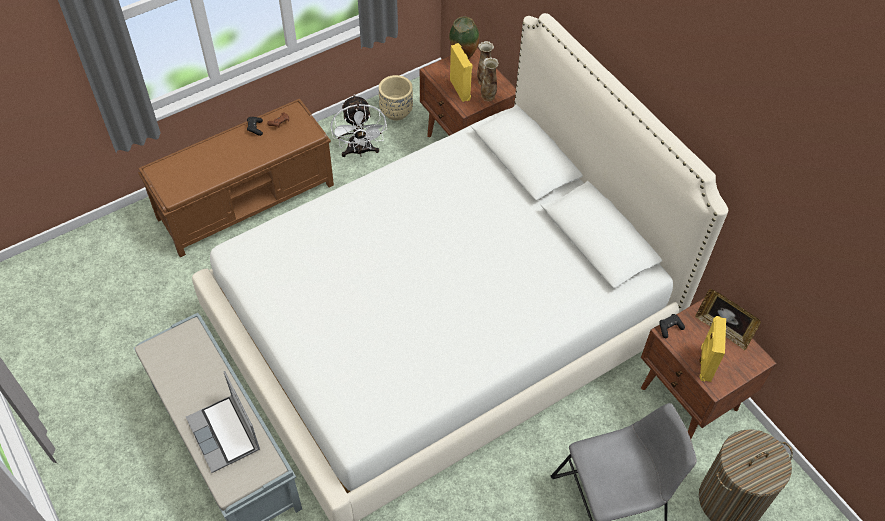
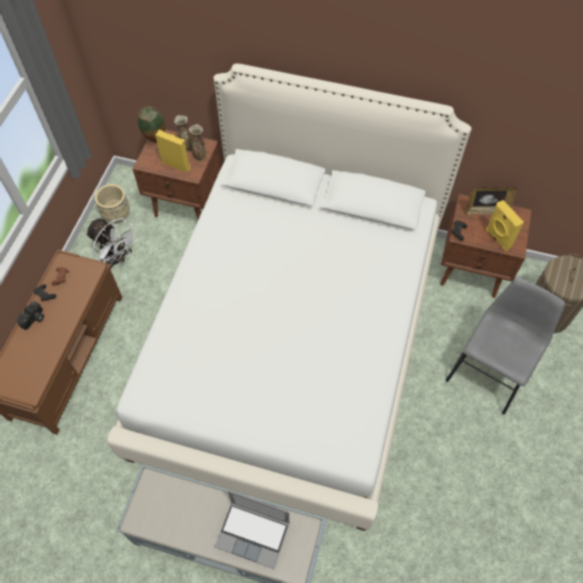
camera: 40 degrees left, 5 degrees up
(229, 141) = (34, 319): none -> camera

